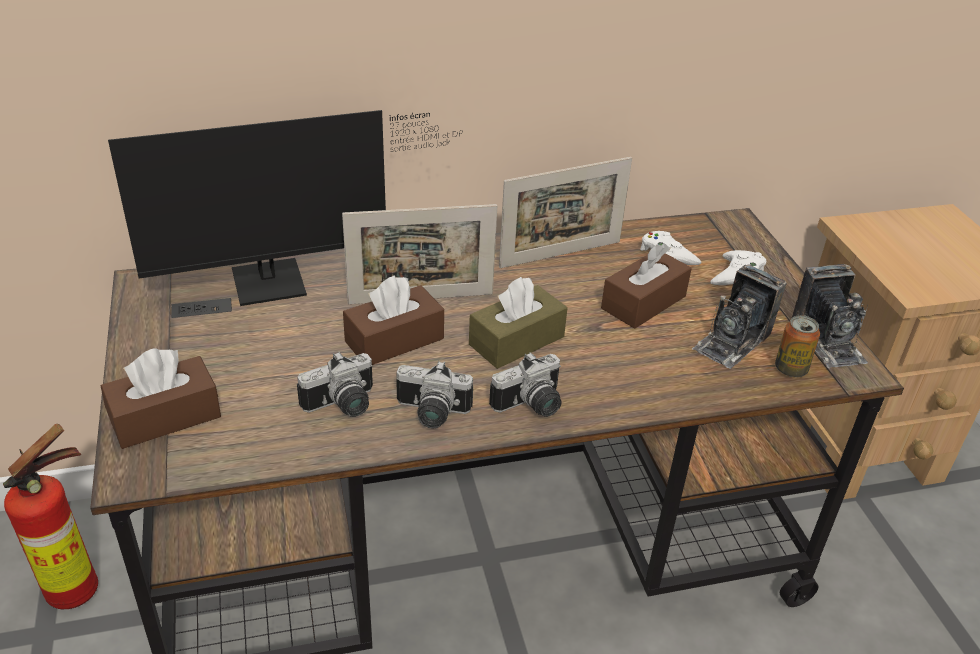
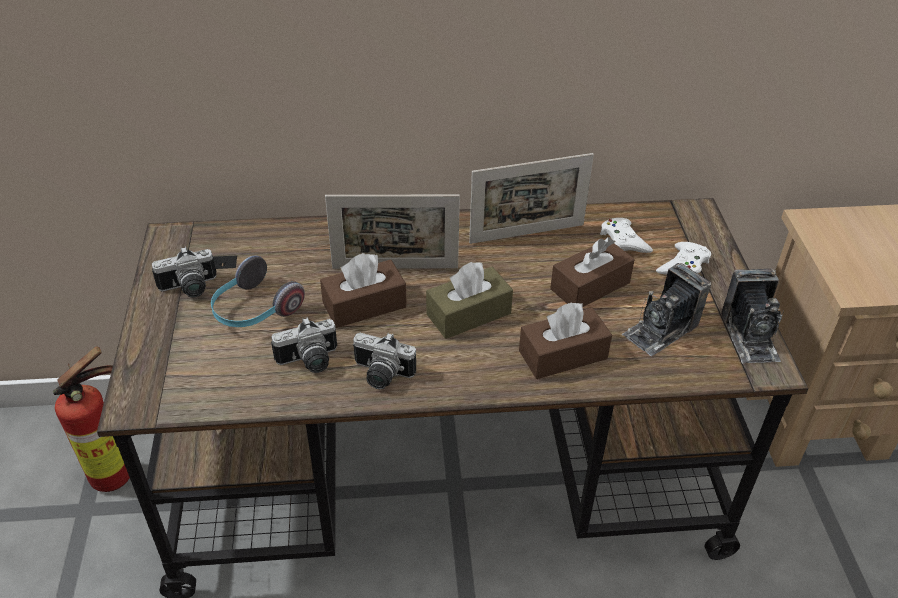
camera: 10 degrees right, 5 degrees up
(165, 417) = (166, 359): brown tissue box -> brown tissue box (563, 355)
(264, 355) = (254, 310): none -> headphones
(281, 282) = (281, 243): monitor -> none
(532, 406) = (467, 376): camera -> camera (189, 288)
(790, 369) = (707, 361): can -> none

